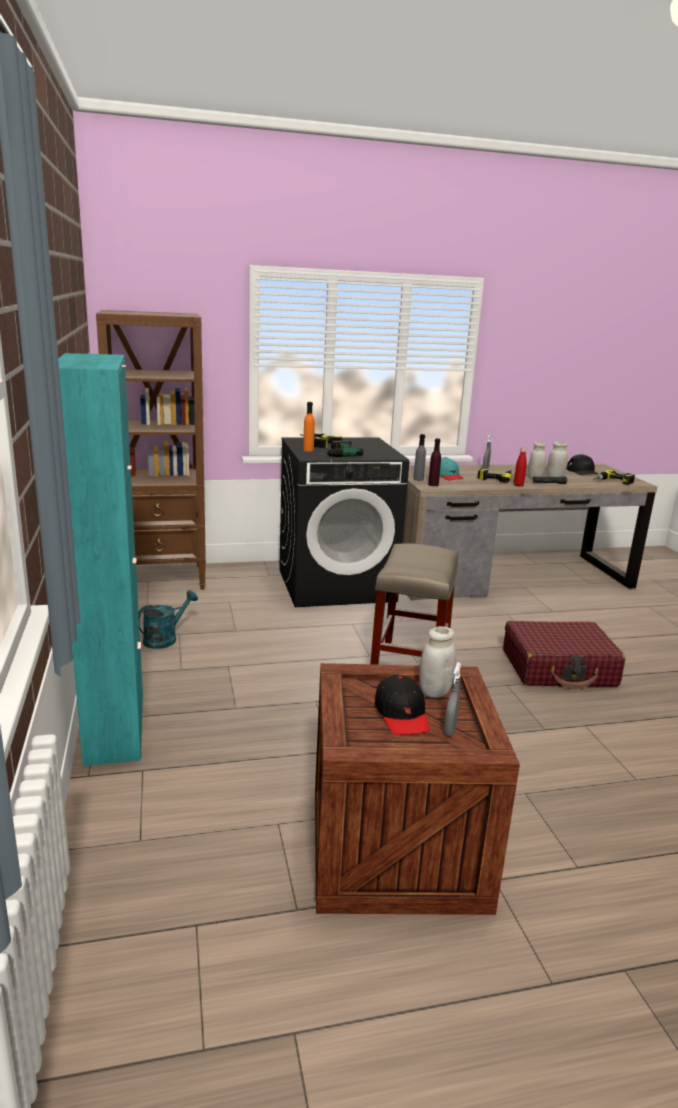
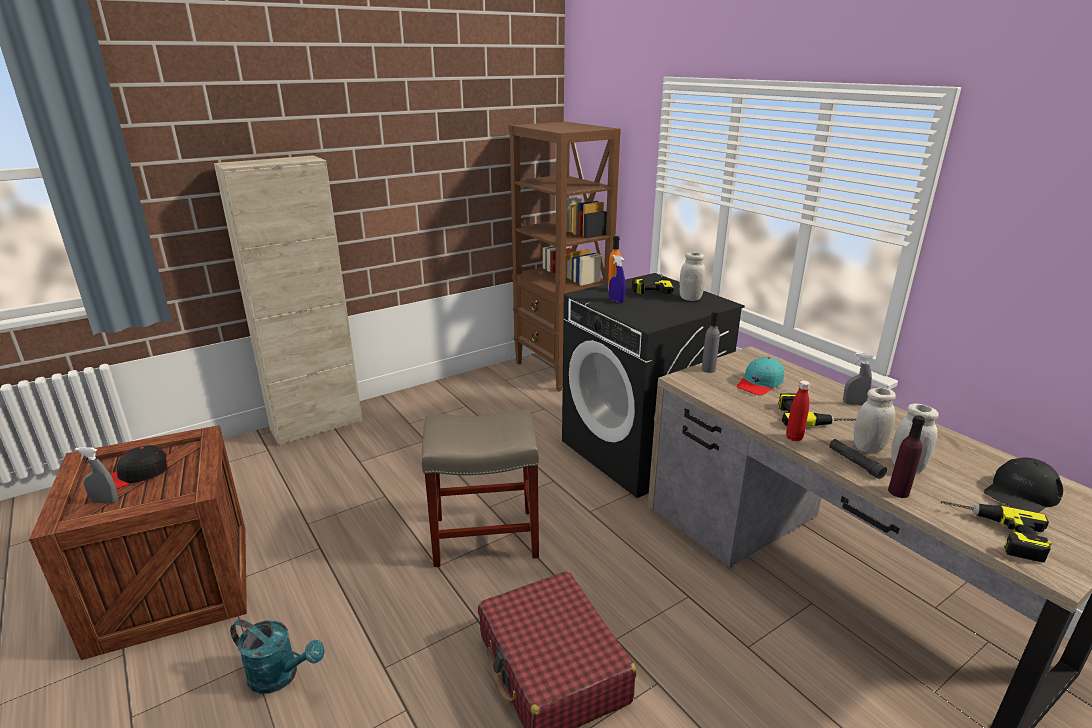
camera: 70 degrees right, 5 degrees up
(115, 728) = (316, 425): turquoise cabinet -> beige cabinet
(165, 639) = (454, 403): turquoise watering can -> turquoise watering can (281, 676)
(335, 454) = (616, 300): power drill -> blue spray bottle
(433, 484) = (696, 381): purple bottle -> purple bottle (898, 492)
(434, 692) = (174, 485): white jar -> white jar (690, 298)

